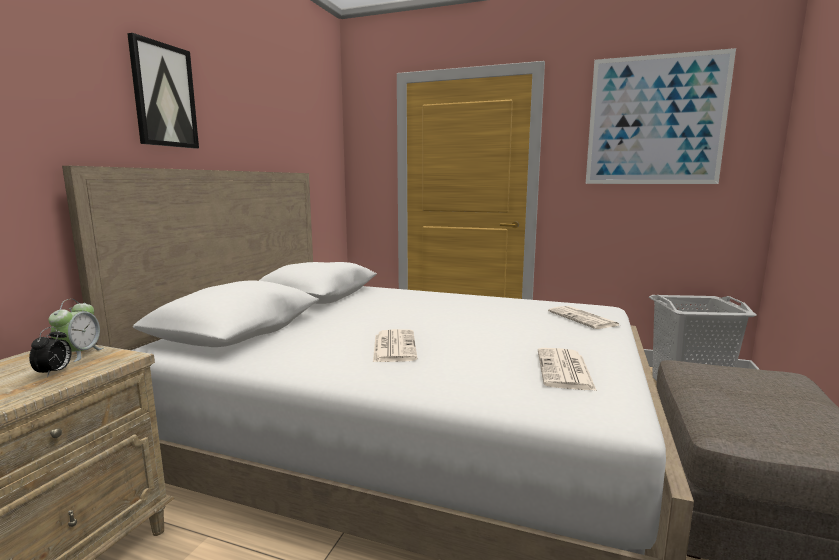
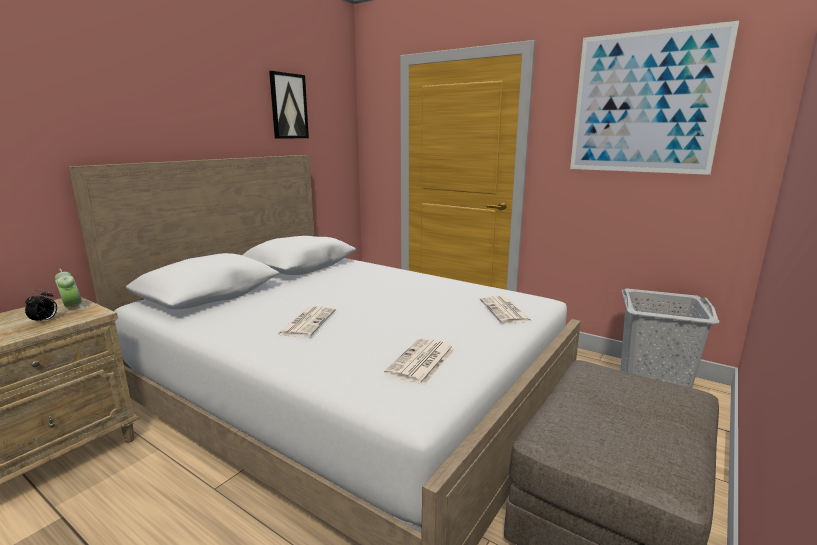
camera: 15 degrees right, 5 degrees up
(79, 354) = (72, 307): alarm clock -> alarm clock turned 60 degrees counterclockwise
(163, 95) = (159, 101): picture -> picture (288, 106)

